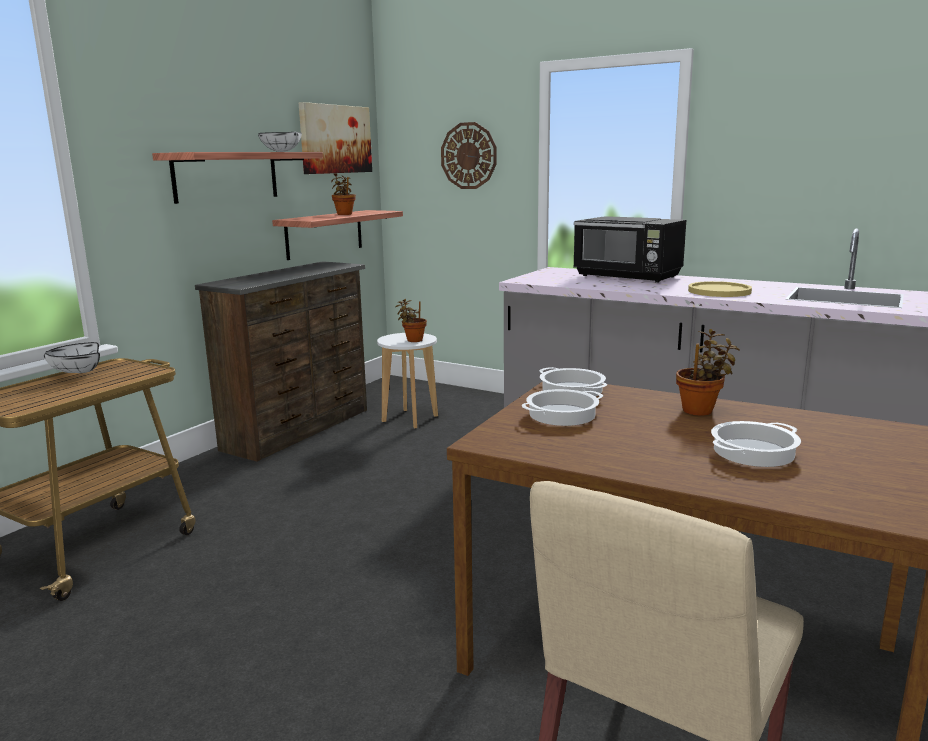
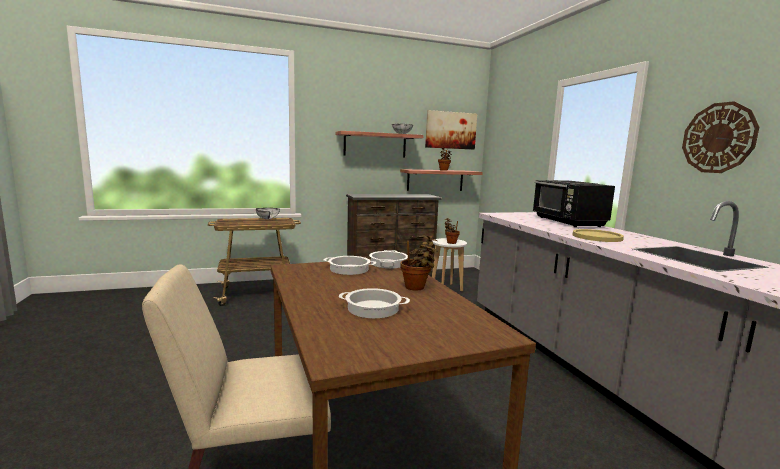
camera: 40 degrees right, 5 degrees down
(469, 156) = (520, 141): wall clock -> wall clock (718, 138)

